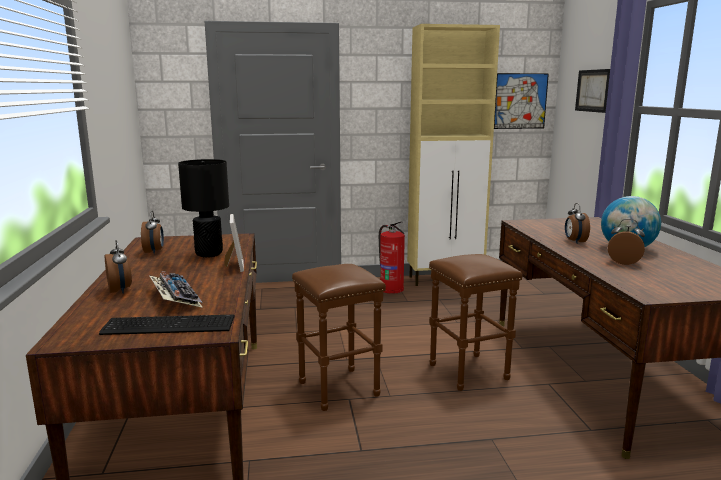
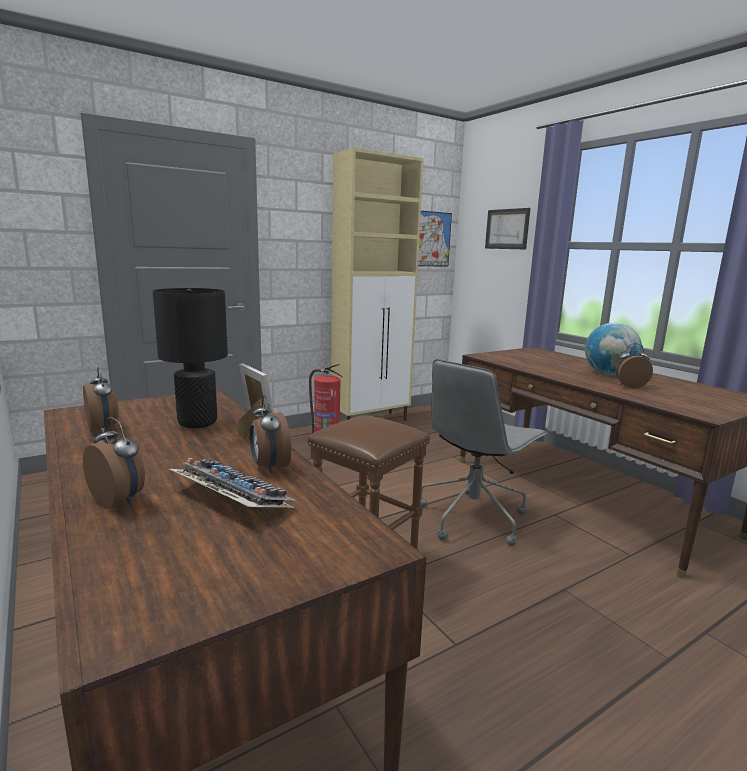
camera: 25 degrees left, 0 degrees up
(168, 324) = (279, 549): keyboard -> none
(466, 371) = (475, 516): brown stool -> grey office chair
(574, 241) = (558, 370): alarm clock -> alarm clock (269, 467)

